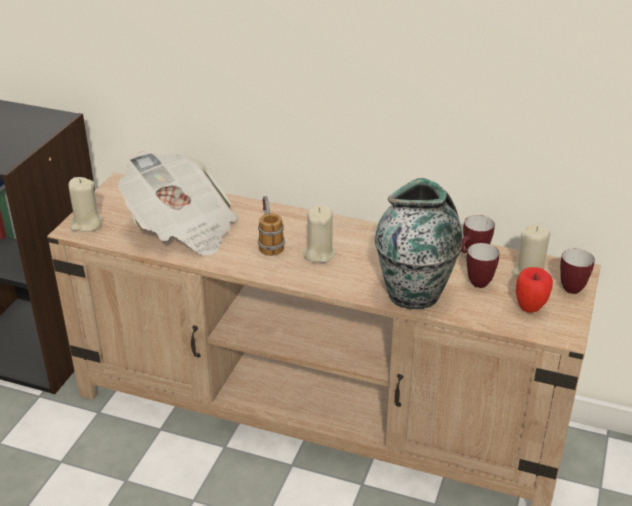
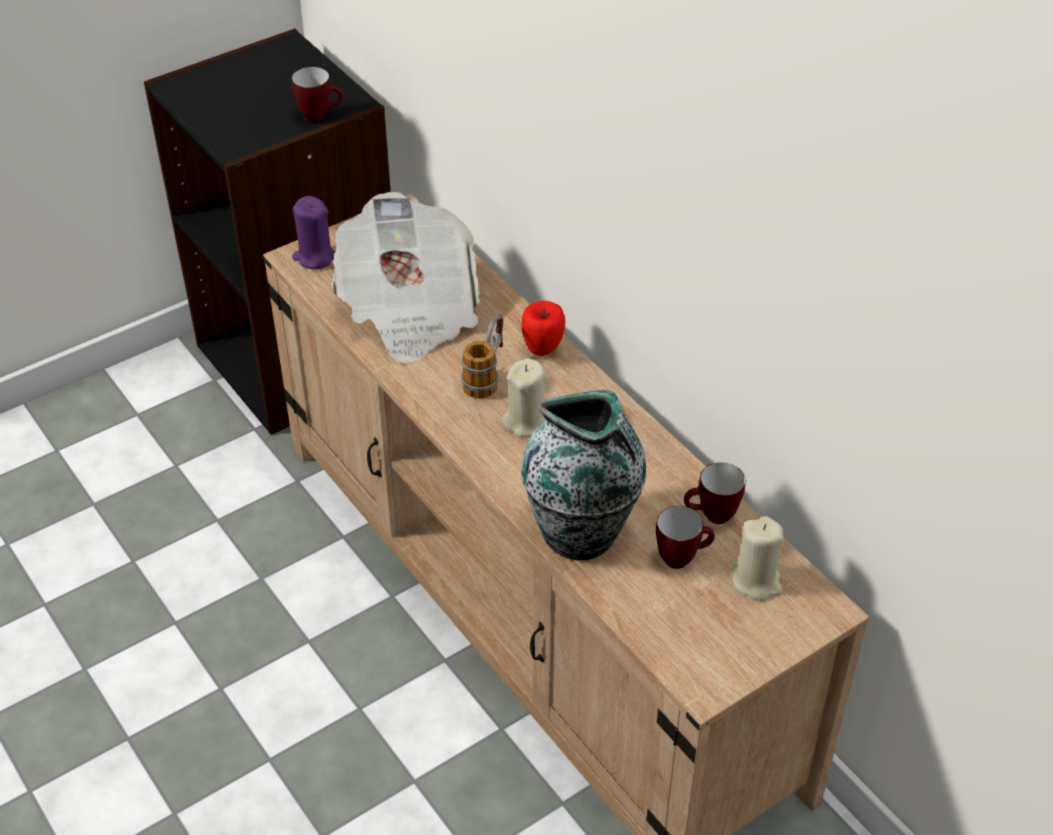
camera: 35 degrees right, 10 degrees up
(86, 224) = (314, 257): beige candle -> purple candle
(530, 308) = (702, 627): apple -> apple (542, 350)
(574, 287) = (793, 629): mug -> mug (320, 116)

